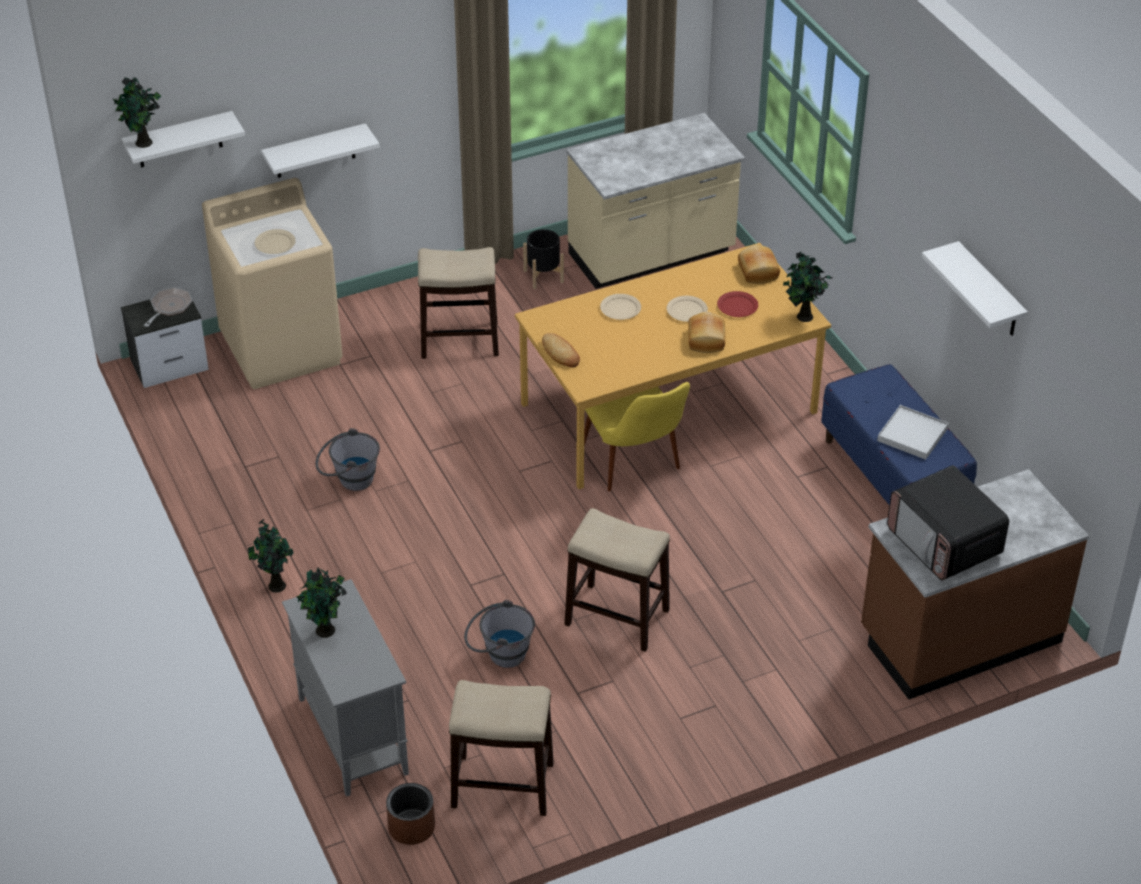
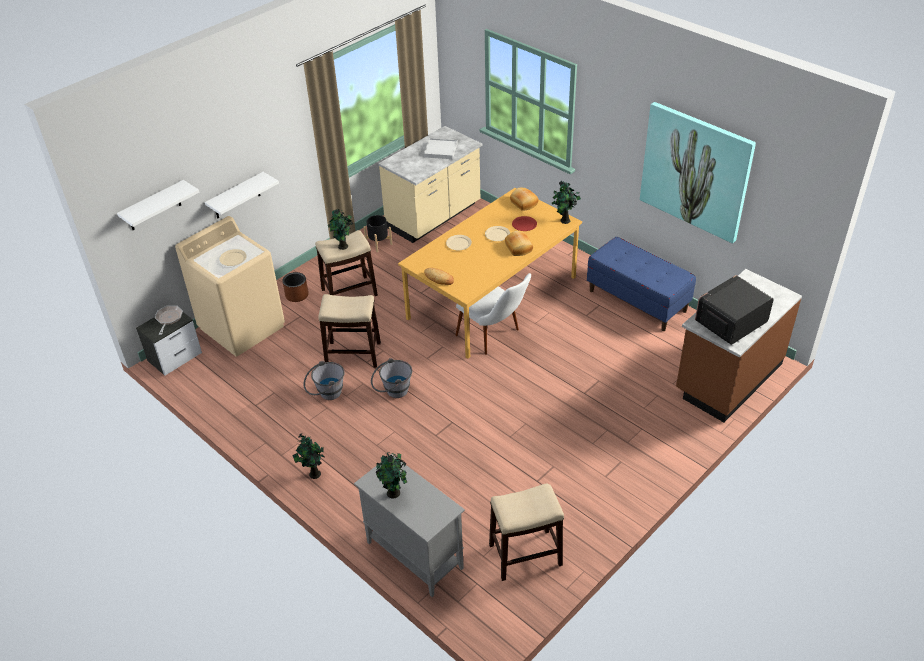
camera: 20 degrees left, 0 degrees up
(143, 143) = (134, 212): potted plant -> potted plant (343, 247)
(411, 827) = (484, 602): brown planter -> brown planter (296, 295)
(499, 654) = (477, 472): grey bucket -> grey bucket (392, 392)
(618, 617) = (534, 427): stool -> stool (353, 354)
(637, 469) = (495, 337): yellow chair -> white chair
(912, 435) = (653, 271): white tray -> white tray (441, 150)
(944, 543) = (730, 323): microwave -> microwave turned 105 degrees clockwise
(989, 292) = (696, 171): white shelf -> picture

